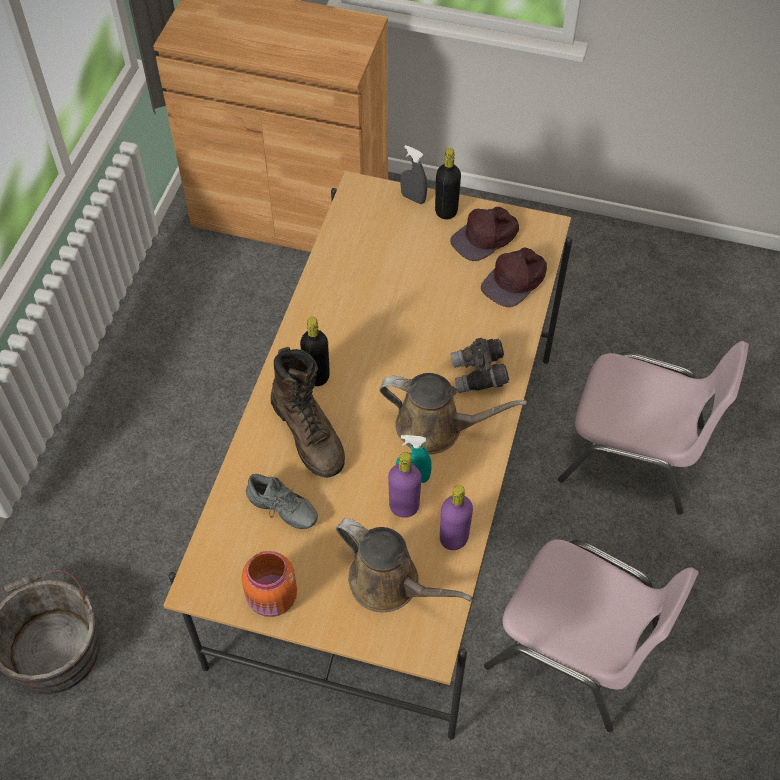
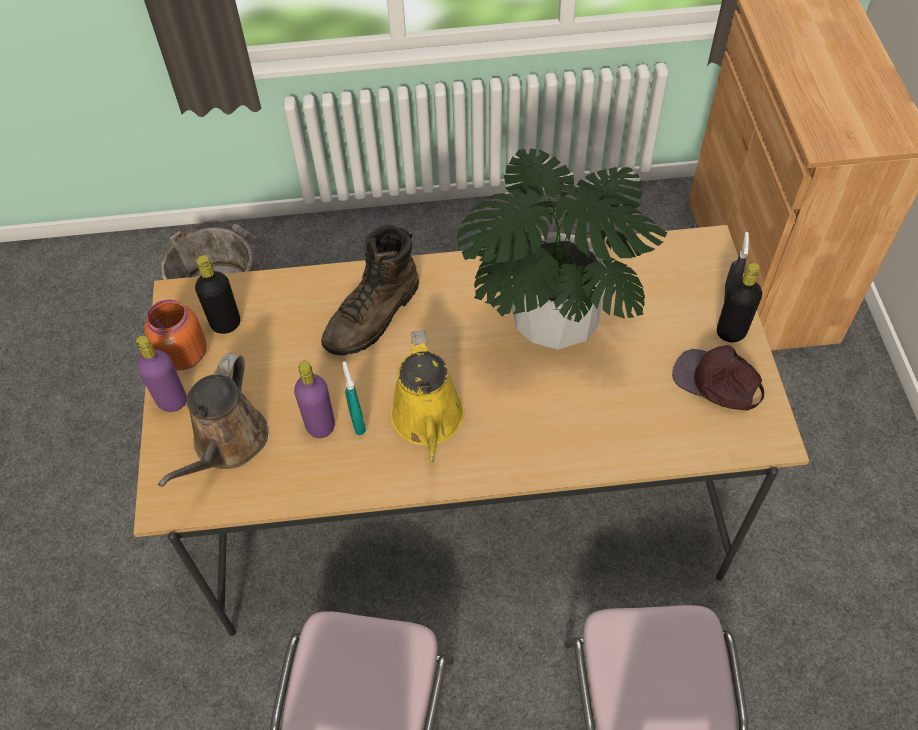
camera: 70 degrees right, 0 degrees up
(281, 511) = (278, 327): grey shoe -> none
(317, 376) = (445, 298): black bottle -> black bottle (226, 323)
(378, 309) = (556, 318): none -> potted plant
(436, 428) = (428, 421): brown watering can -> yellow watering can
(454, 538) = (299, 483): purple bottle -> purple bottle (172, 401)
(479, 375) = (517, 439): grey binoculars -> none
(515, 280) = (671, 432): brown cap -> none

